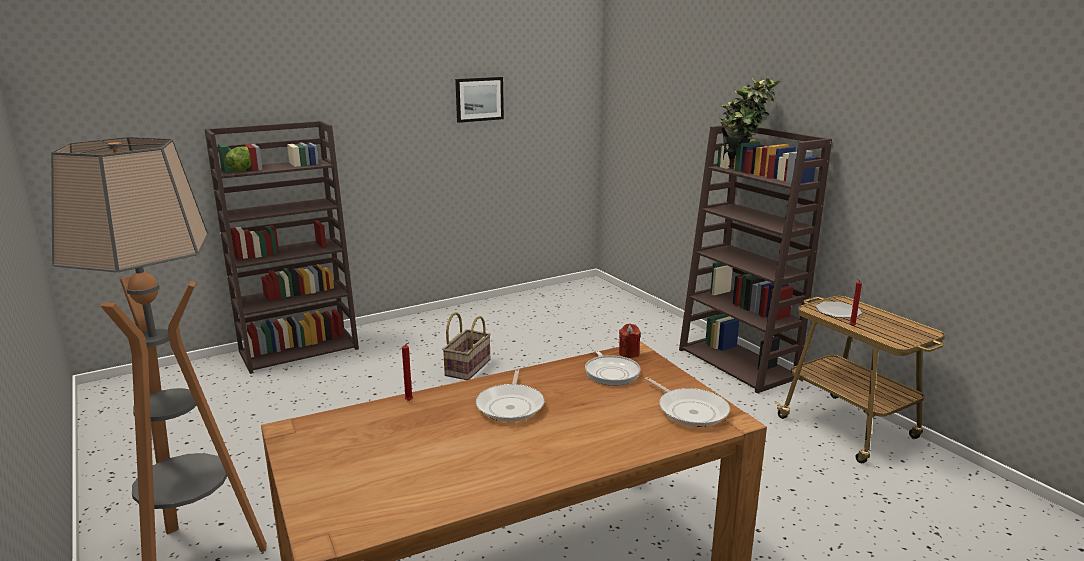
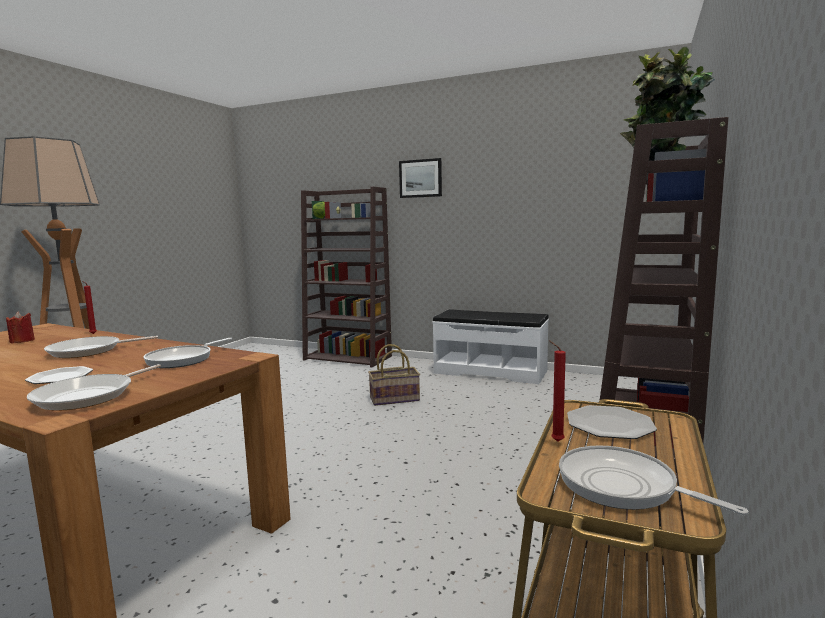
camera: 55 degrees right, 10 degrees down
(473, 311) = (490, 371): none -> white bench
(479, 99) = (522, 171): picture -> picture (420, 178)
(612, 420) = (59, 378): none -> plate
(629, 353) = (238, 356): red candle -> red candle (22, 341)
(901, 331) = (623, 487): none -> frying pan

